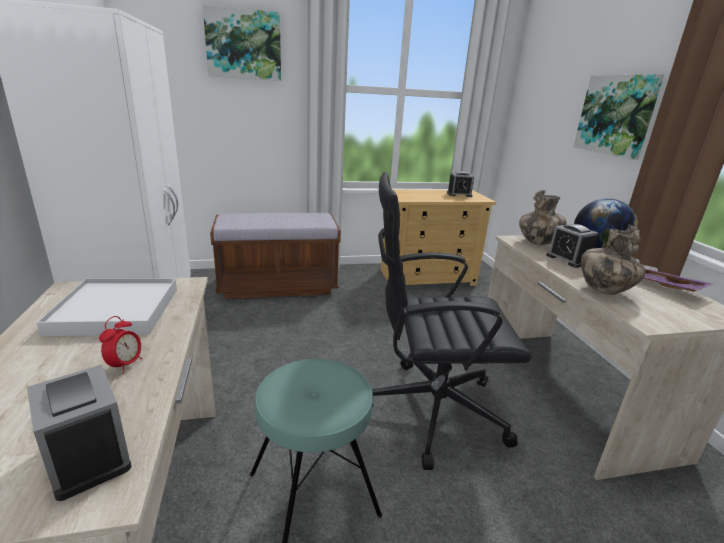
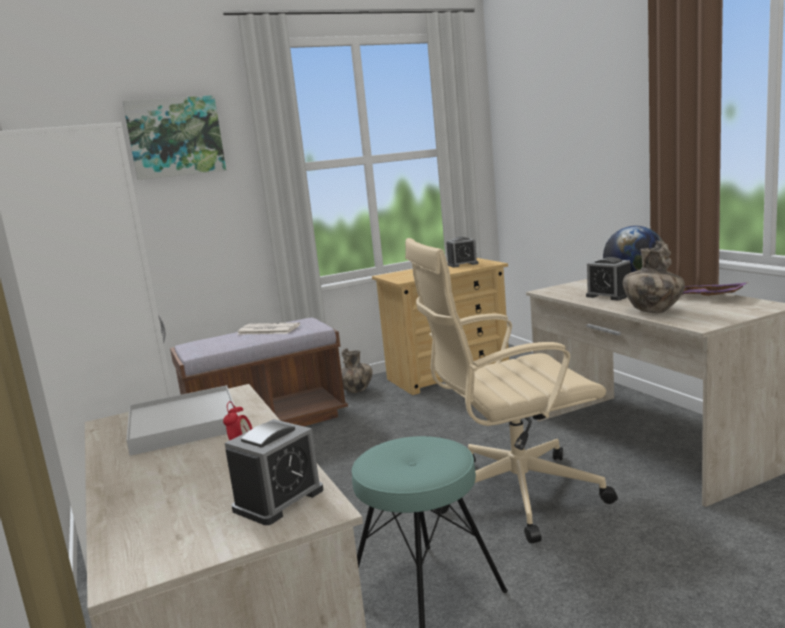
camera: 10 degrees left, 10 degrees down
(88, 455) = (278, 500): alarm clock -> alarm clock turned 90 degrees clockwise
(288, 216) = (267, 330): none -> newspaper
(430, 409) = (513, 494): black office chair -> beige office chair
(538, 242) = (572, 288): vase -> vase (356, 390)
(616, 115) = (610, 145): picture -> none

